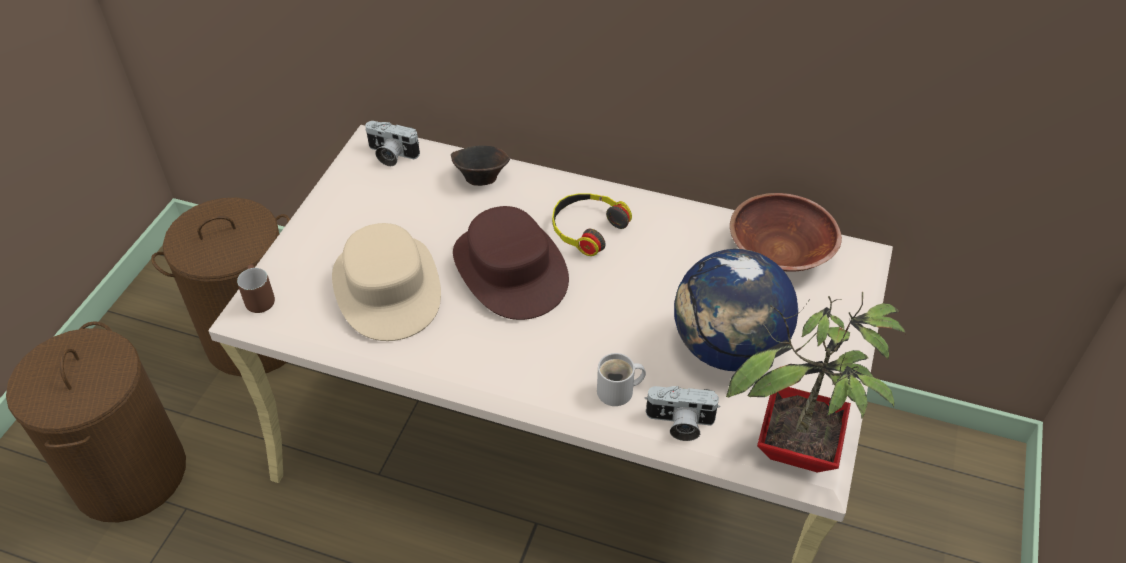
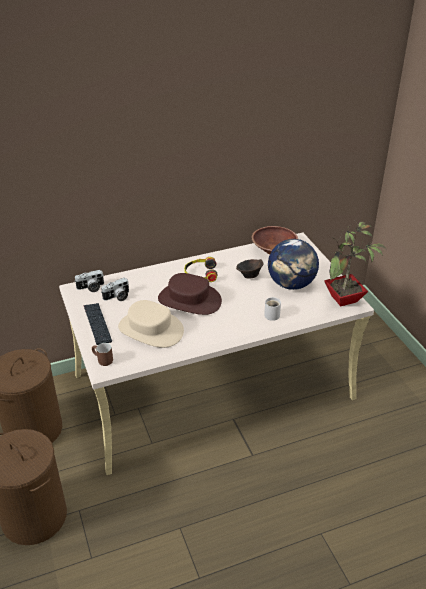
camera: 40 degrees left, 10 degrees down
(326, 227) = (97, 324): none -> keyboard
(480, 178) = (139, 278): brown bowl -> brown bowl (249, 275)
(679, 423) = (302, 312): camera -> camera (117, 297)

